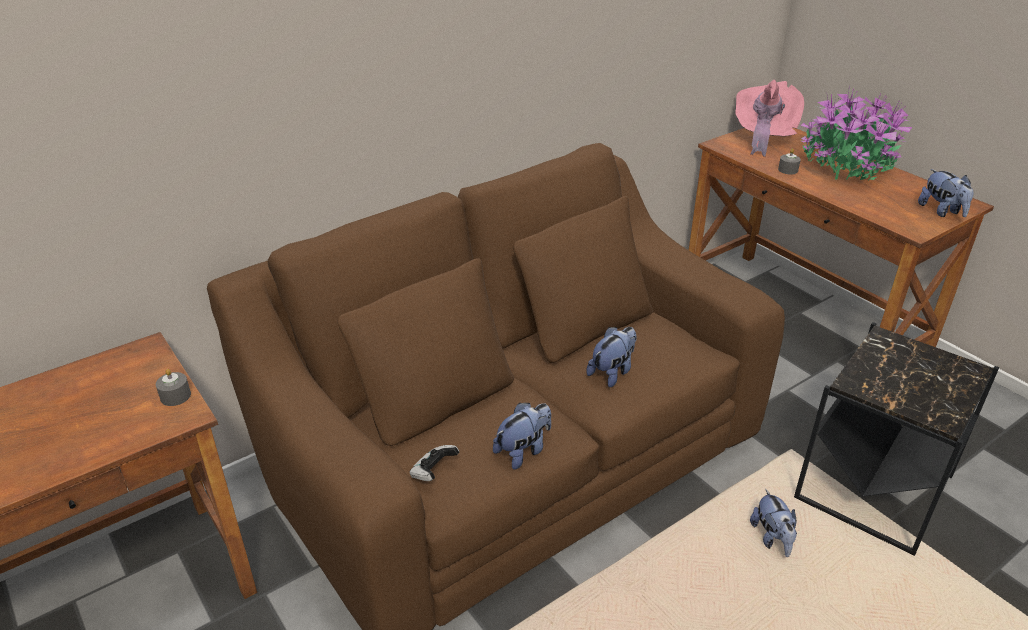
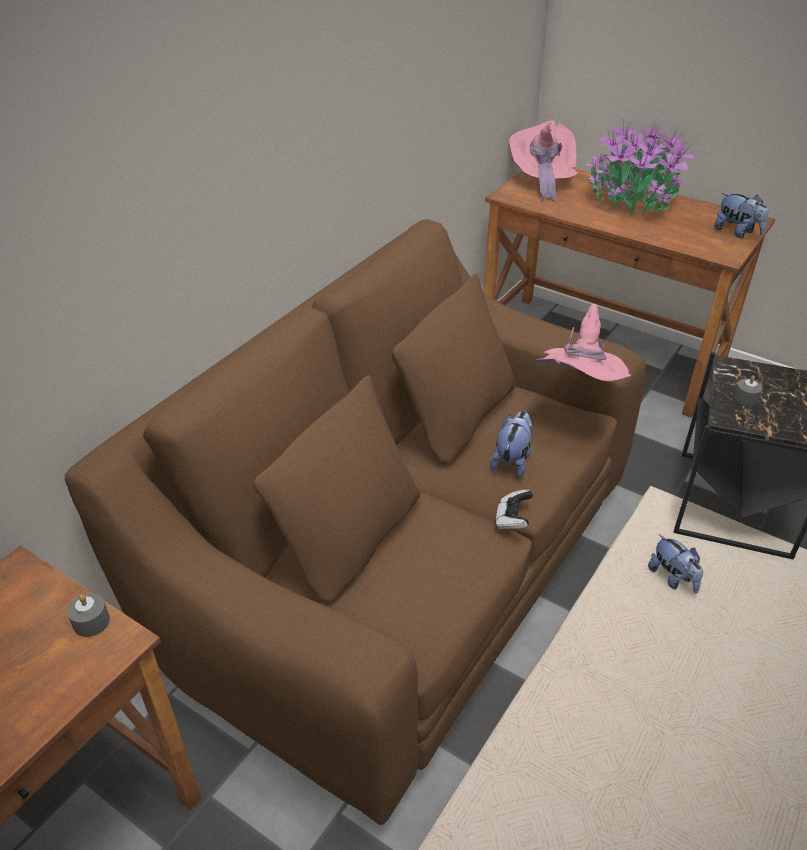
camera: 20 degrees left, 5 degrees up
(433, 472) = (392, 619): game controller -> game controller (512, 519)
(523, 451) = (467, 568): plush toy -> none
(695, 321) = (579, 390): none -> pink hat
(788, 170) = (584, 212): grey candle -> grey candle (746, 398)

